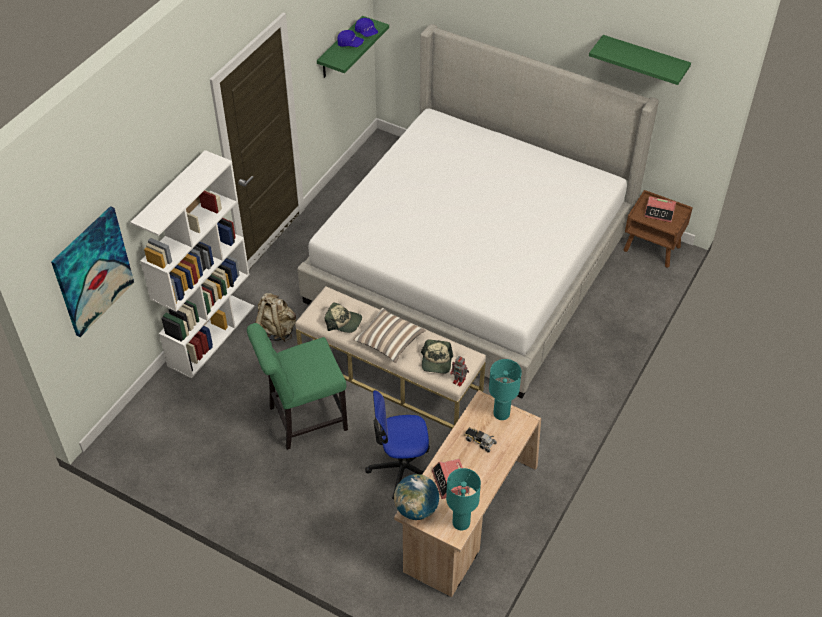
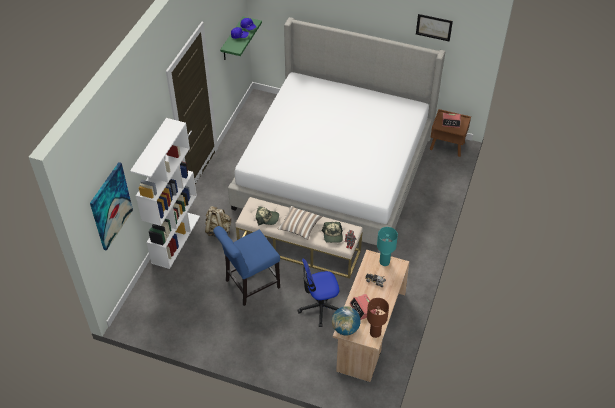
camera: 10 degrees left, 0 degrees up
(303, 419) = (250, 285): green chair -> blue chair
(460, 523) = (375, 333): turquoise table lamp -> brown table lamp
(644, 60) = (434, 27): green shelf -> picture

